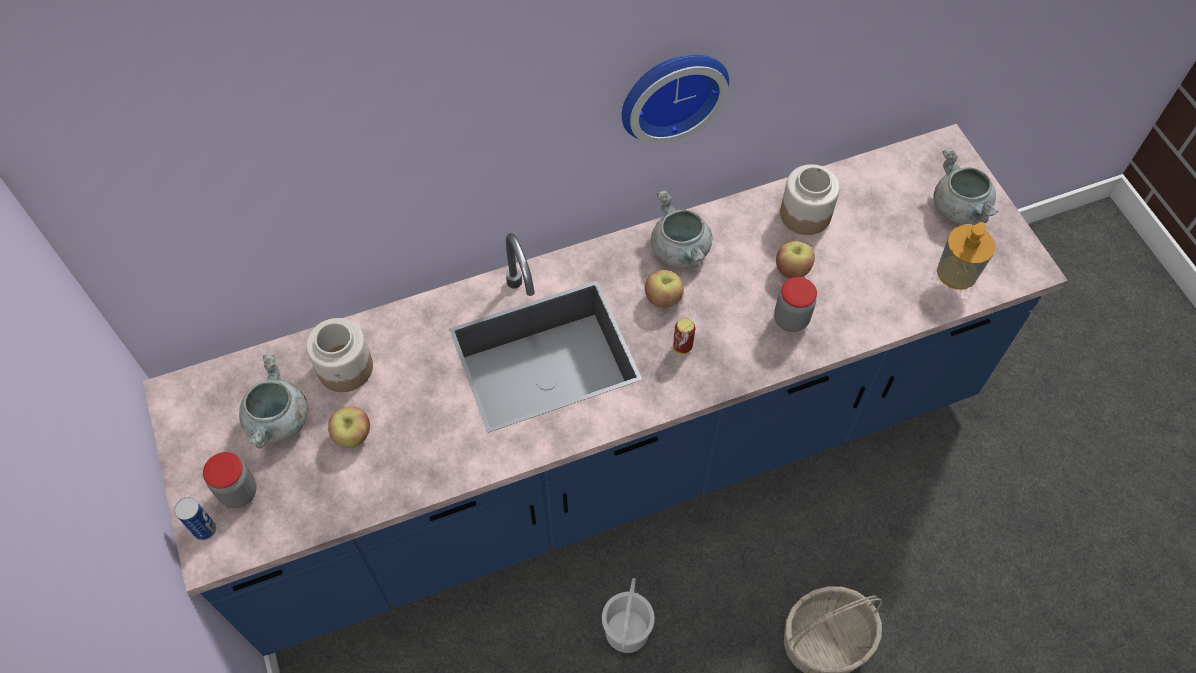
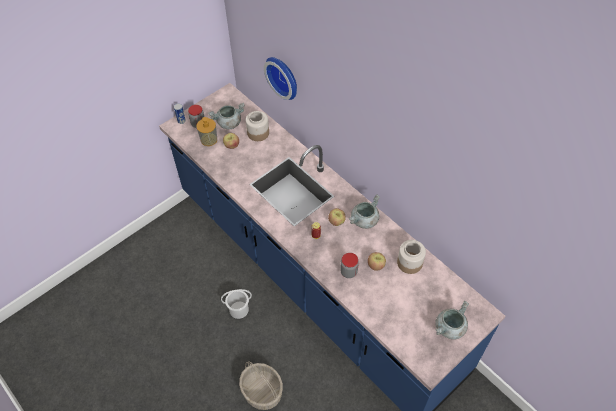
camera: 70 degrees right, 5 degrees down
(671, 92) = (391, 157): wall clock -> wall clock (284, 76)
(957, 272) = (409, 335): soap dispenser -> soap dispenser (209, 139)

